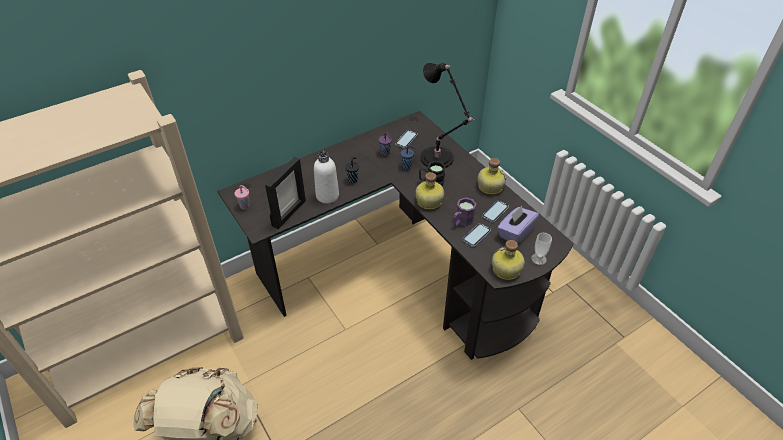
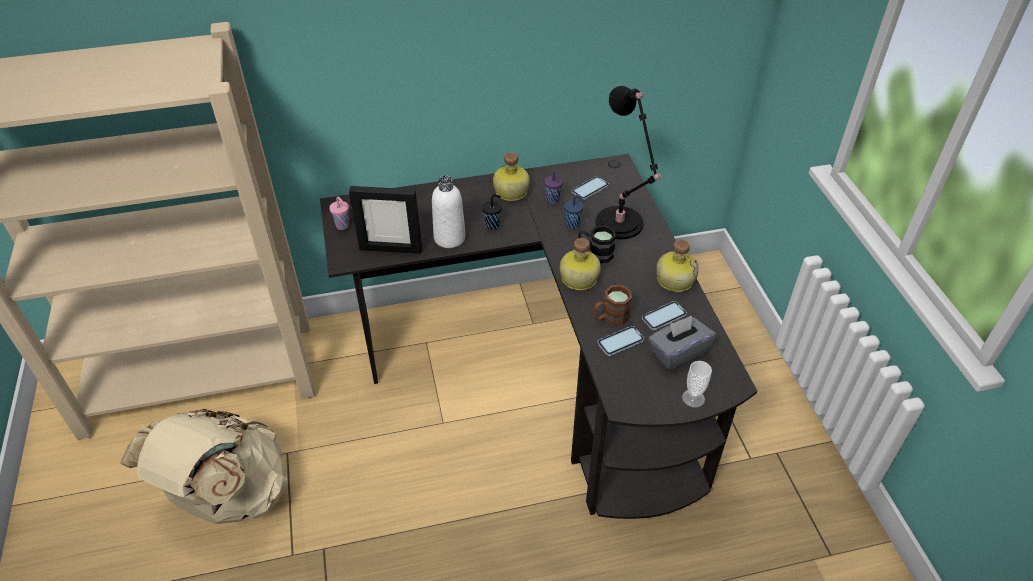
camera: 20 degrees right, 0 degrees up
(289, 213) = (391, 248): picture frame -> picture frame turned 45 degrees clockwise
(462, 221) = (610, 317): purple mug -> brown mug
(506, 270) = (638, 400): bottle -> bottle (510, 192)
(515, 233) = (678, 353): purple tissue box -> grey tissue box

